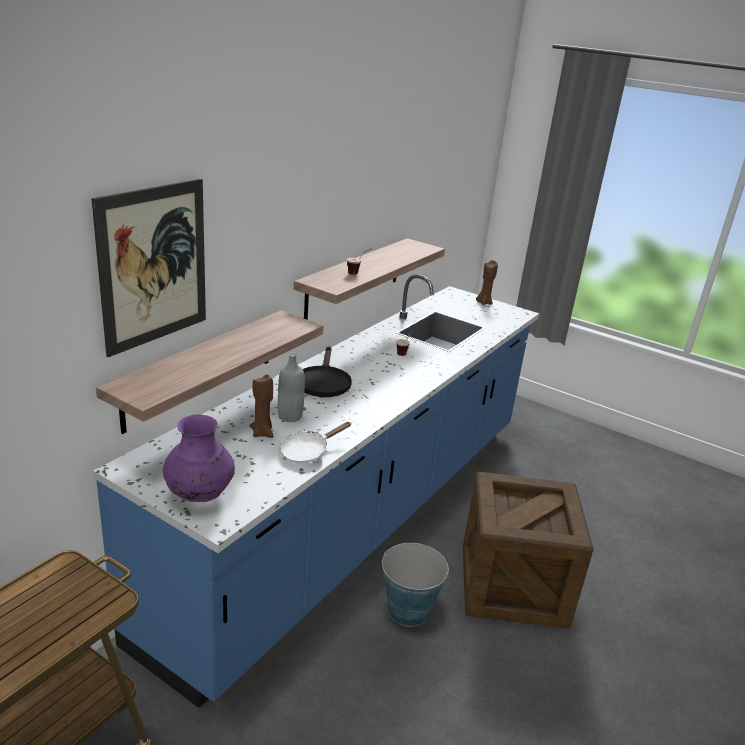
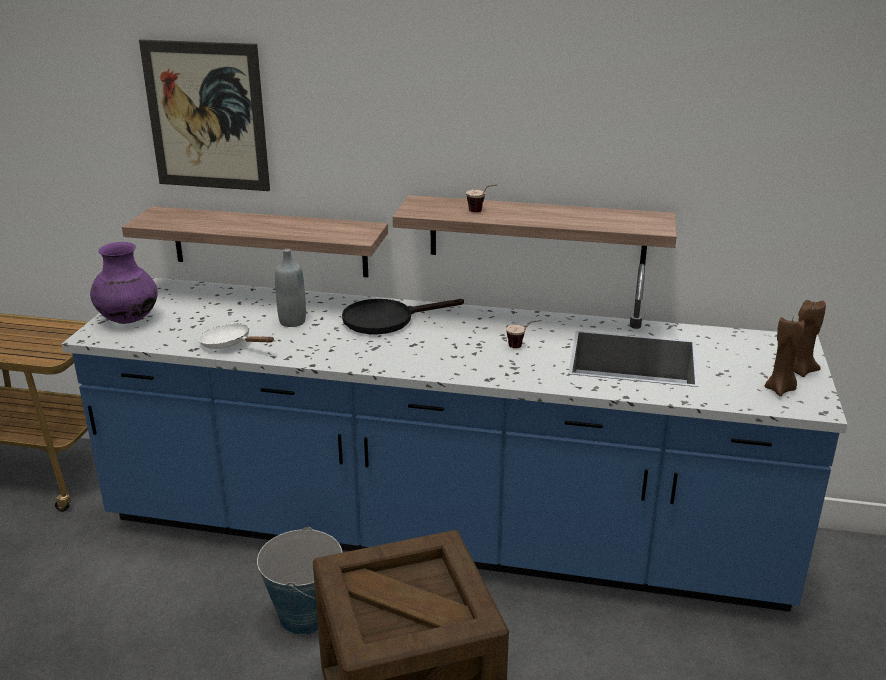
camera: 70 degrees right, 0 degrees up
(262, 433) = (249, 317): brown candle -> brown candle (780, 389)

